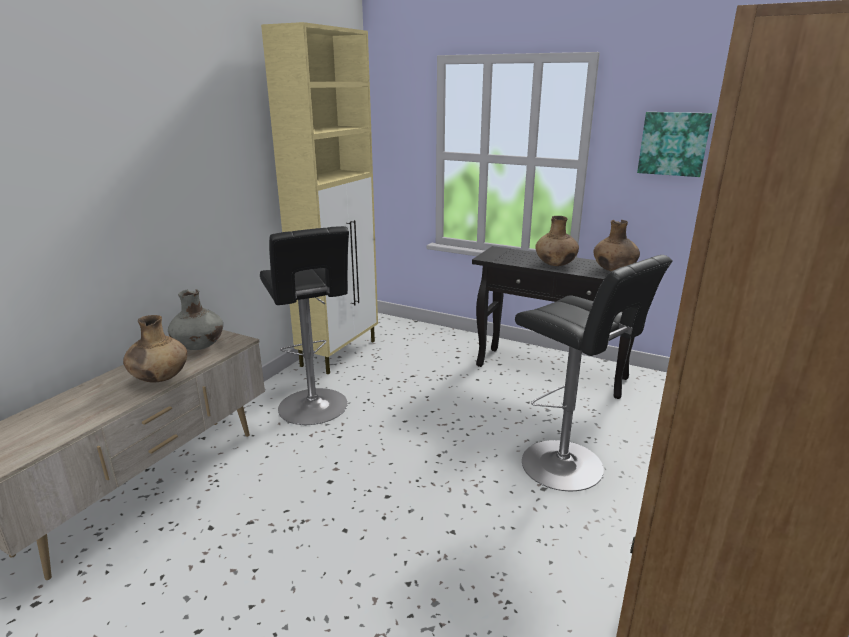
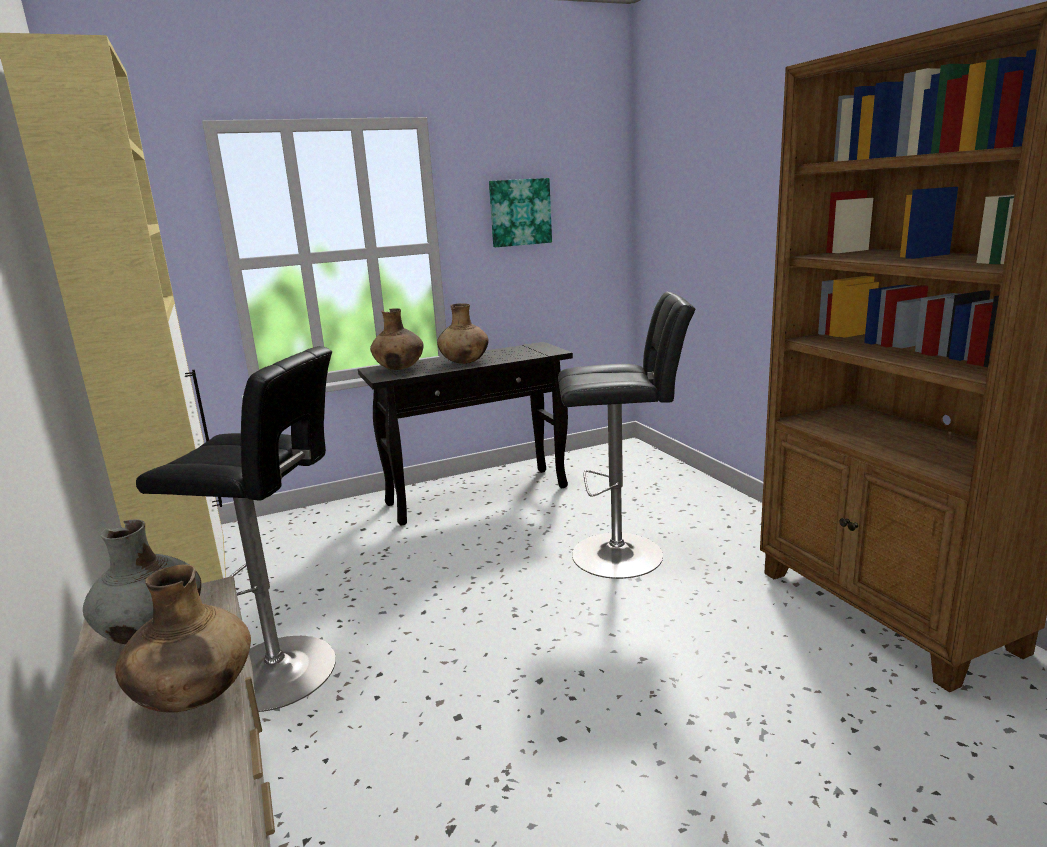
camera: 50 degrees left, 5 degrees down
(614, 270) = (522, 351): brown vase -> brown vase (399, 368)

